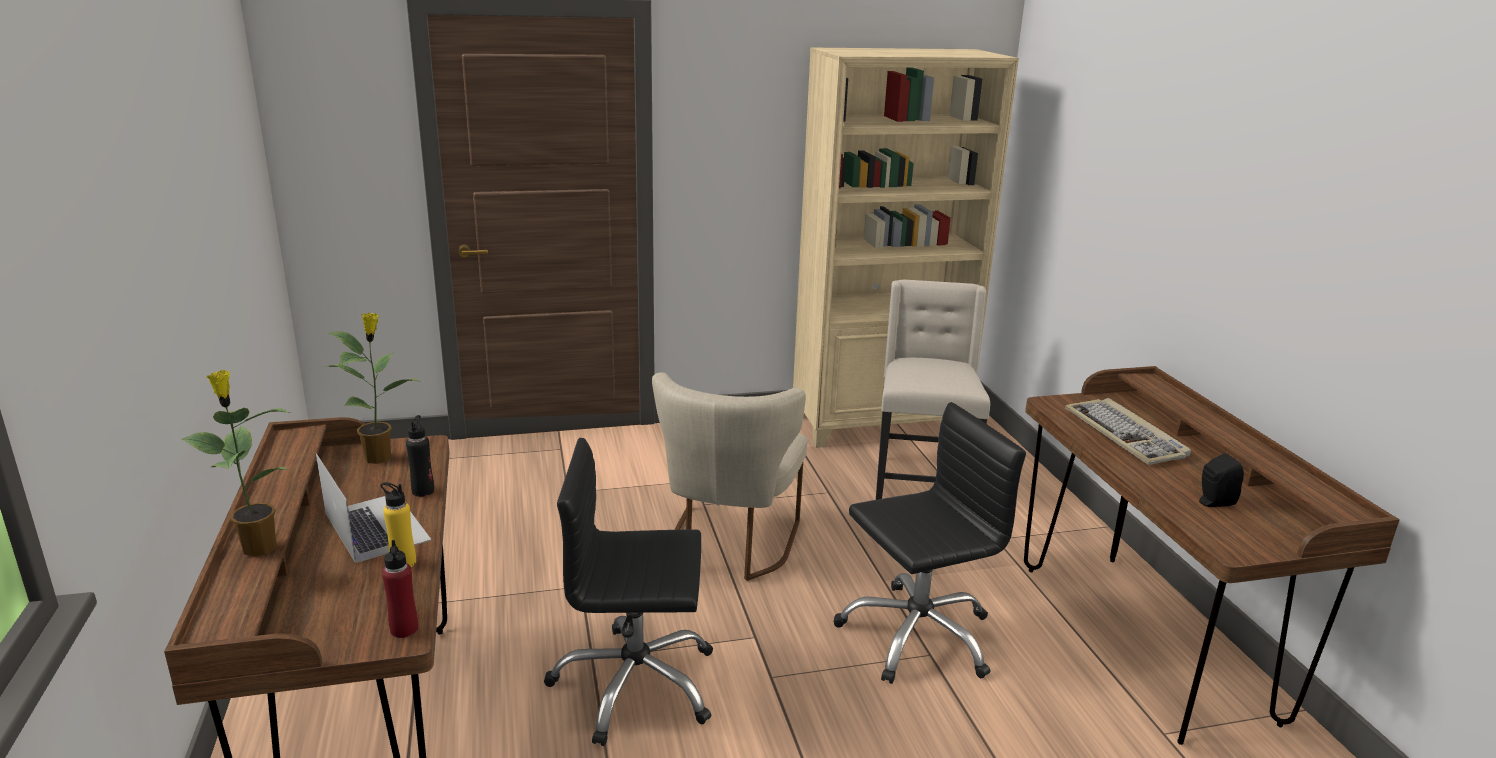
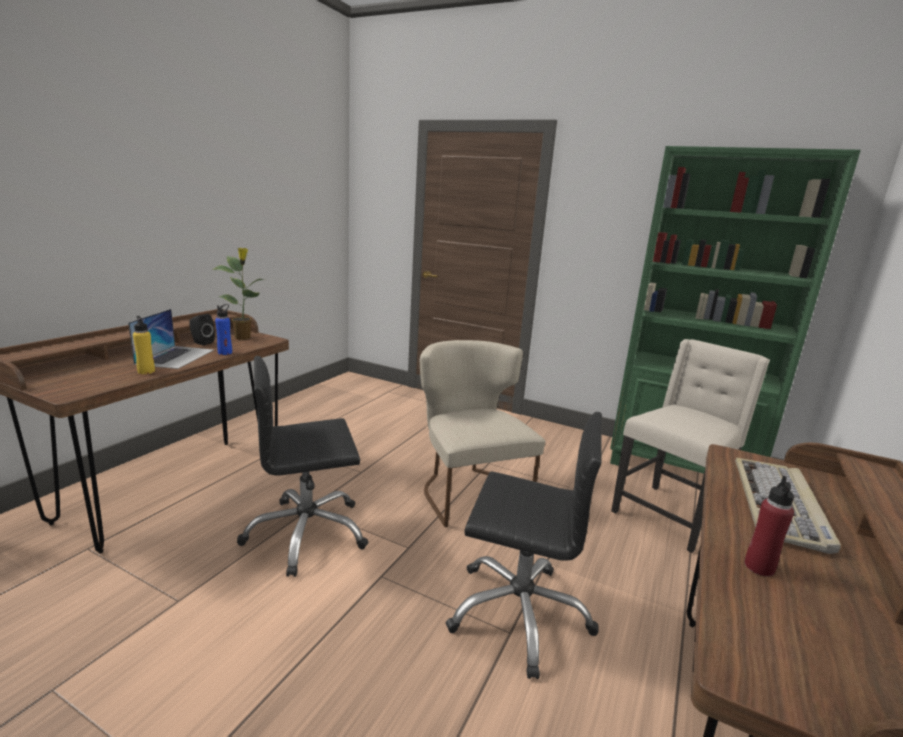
camera: 40 degrees right, 5 degrees down
(258, 547) = (99, 338): potted plant -> none
(404, 629) = (76, 392): red bottle -> red bottle (759, 567)
(423, 491) = (225, 353): black bottle -> blue bottle
(635, 685) = (306, 533): black office chair -> black office chair turned 60 degrees counterclockwise
(728, 547) = (469, 491): beige chair -> beige chair turned 105 degrees clockwise
(880, 425) = (681, 469): beige bookcase -> green bookcase
(1213, 502) = (799, 610): black speaker -> black speaker (201, 342)

